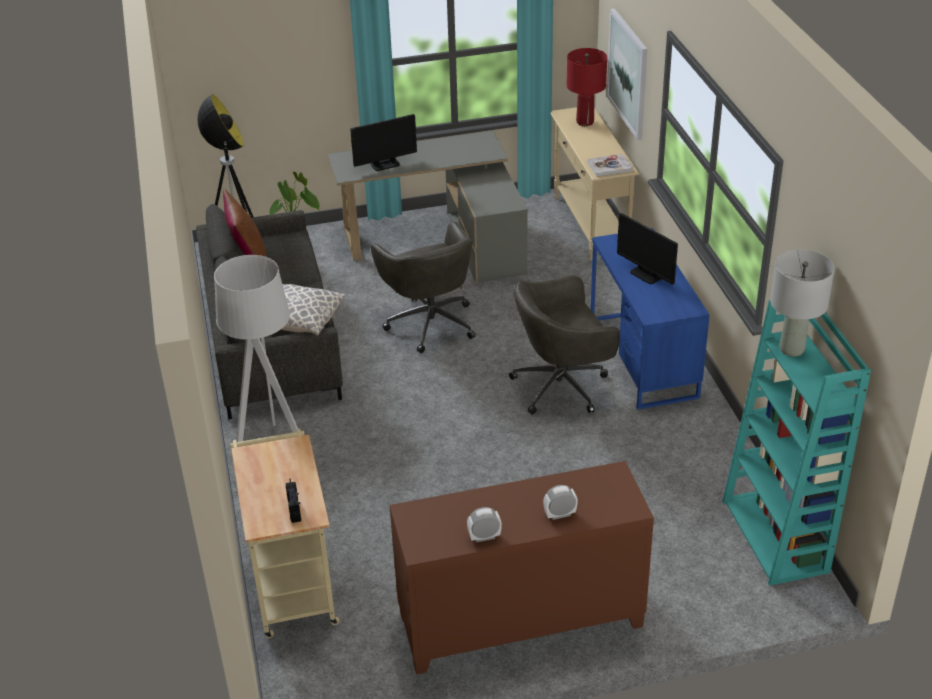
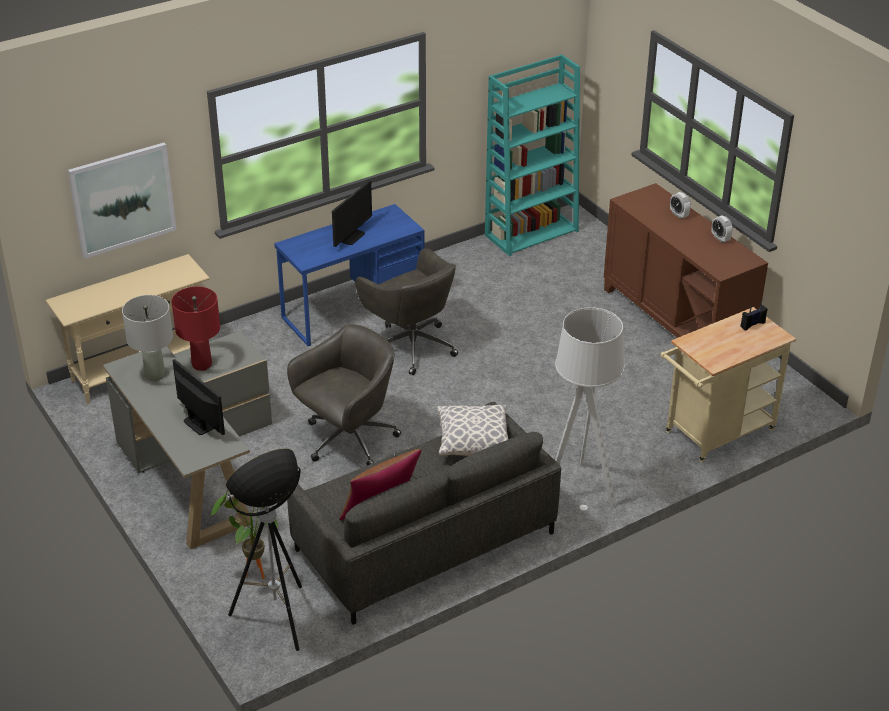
camera: 110 degrees left, 0 degrees up
(584, 122) = (88, 298): red table lamp -> red table lamp (201, 365)
(609, 166) = (181, 270): book -> none
(792, 349) = (515, 106): grey table lamp -> grey table lamp (155, 375)

